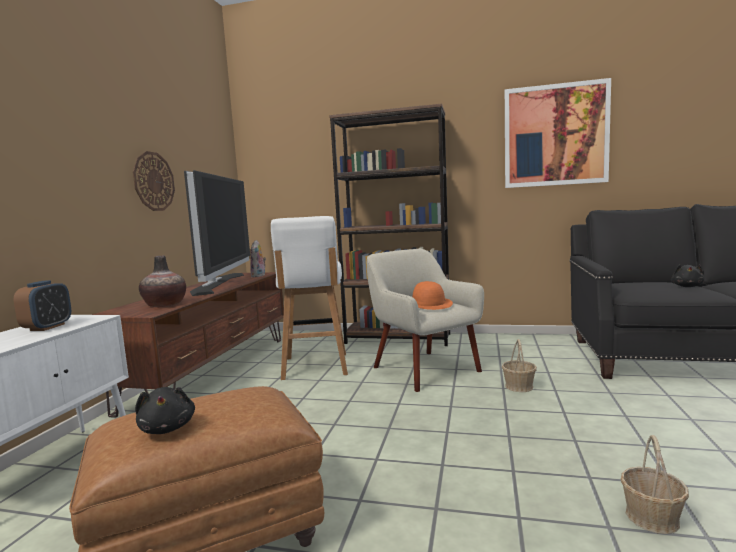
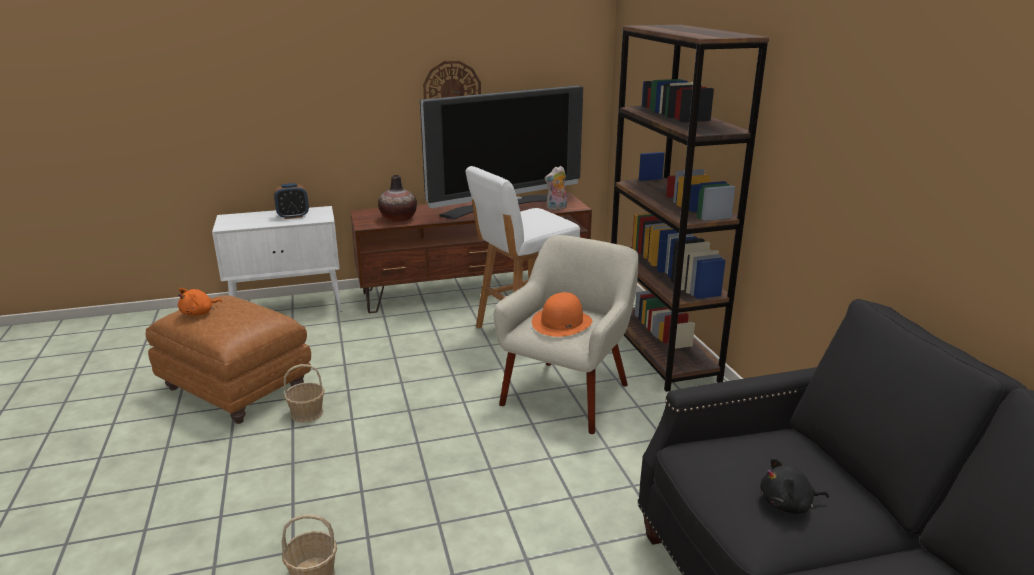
camera: 60 degrees right, 15 degrees up
(168, 428) = (199, 313): black plush toy -> orange plush toy
(519, 386) = (562, 468): basket -> basket (307, 414)
(555, 135) = (900, 124): picture -> none

